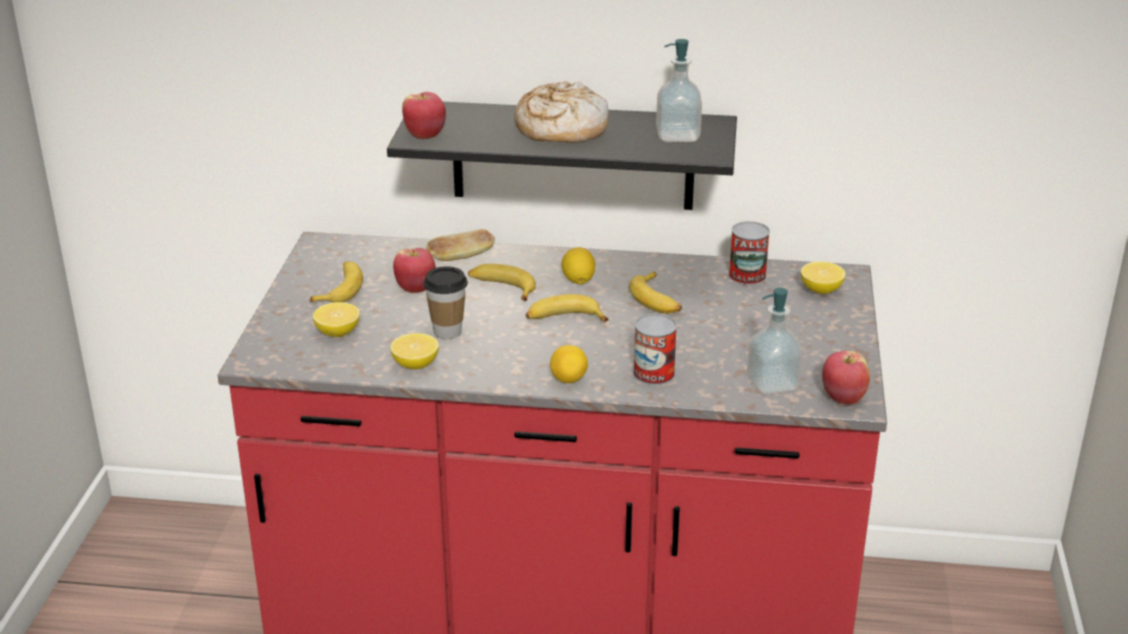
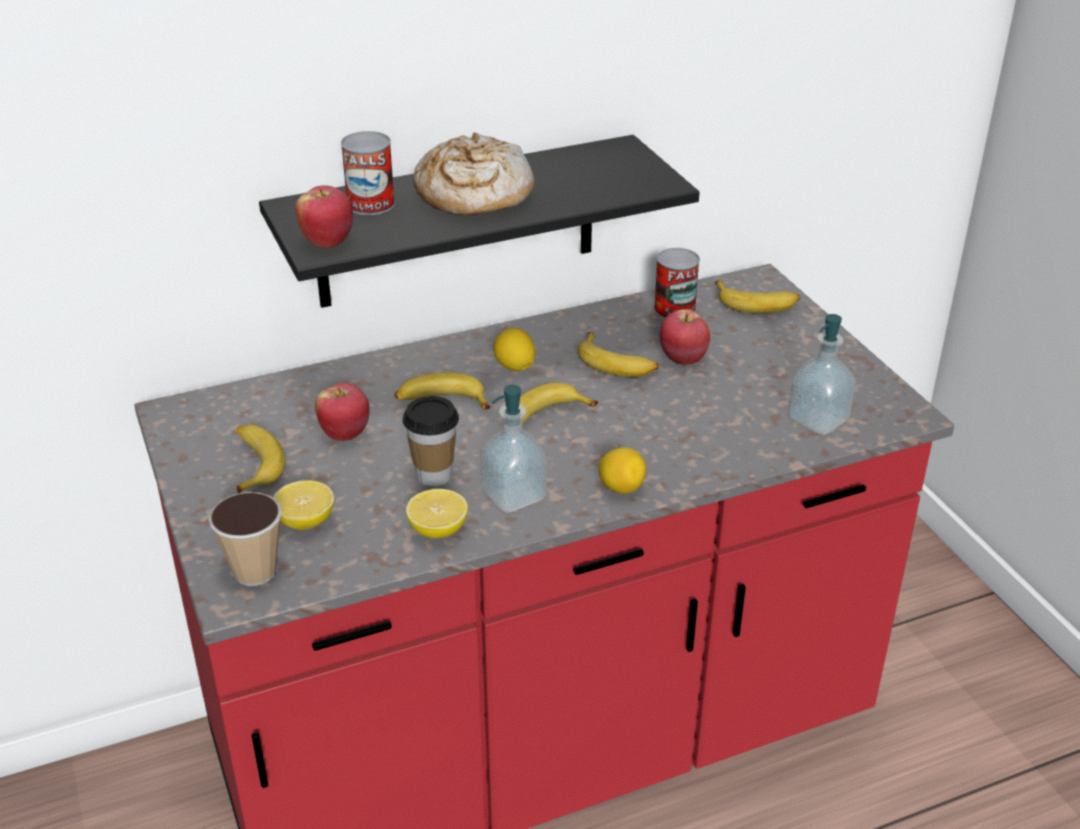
camera: 30 degrees left, 5 degrees up
(279, 351) = (255, 572): none -> cup
(461, 257) = (360, 379): bread -> none
(653, 374) = (698, 449): can -> can (370, 204)
(677, 136) = (605, 171): soap dispenser -> soap dispenser (514, 496)
(821, 290) = (757, 303): lemon -> banana
(843, 398) = (894, 412): apple -> apple (683, 358)

